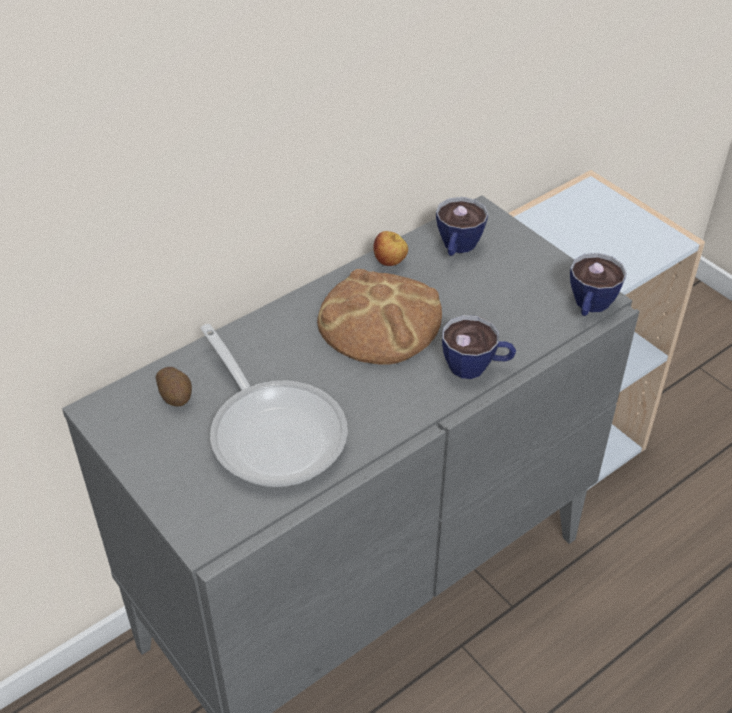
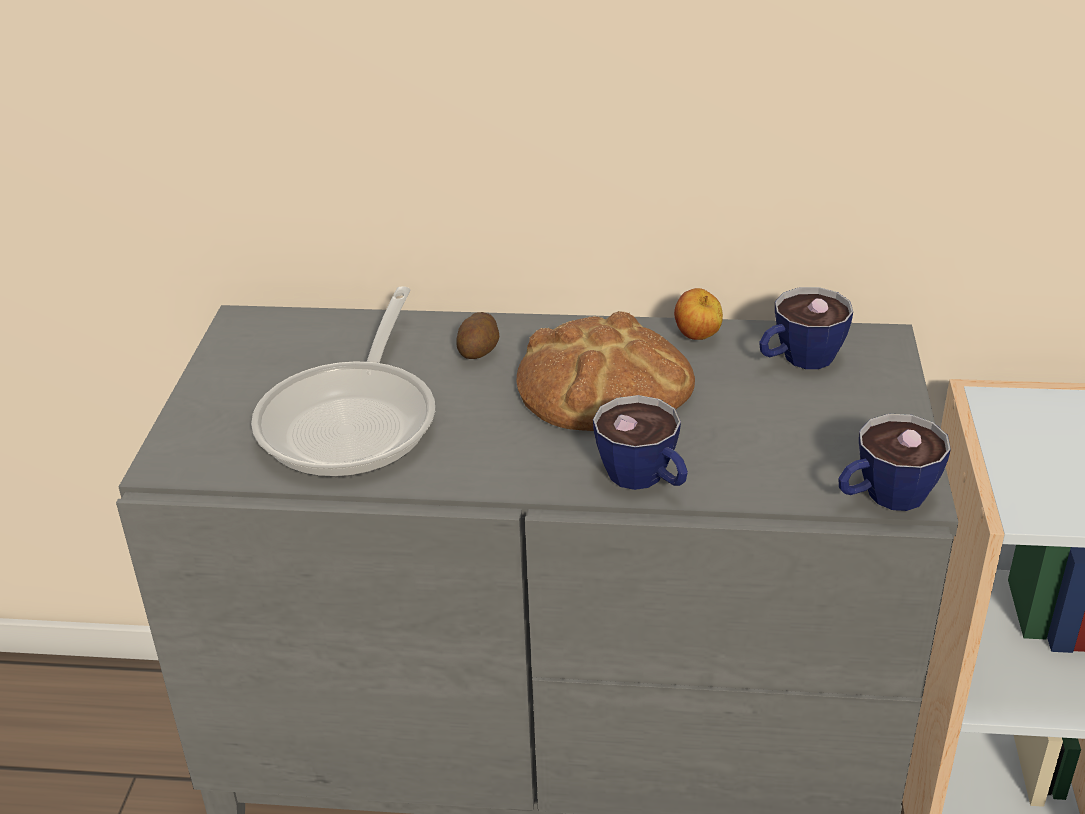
camera: 45 degrees right, 10 degrees down
(176, 395) = (319, 344): potato -> potato (479, 351)

